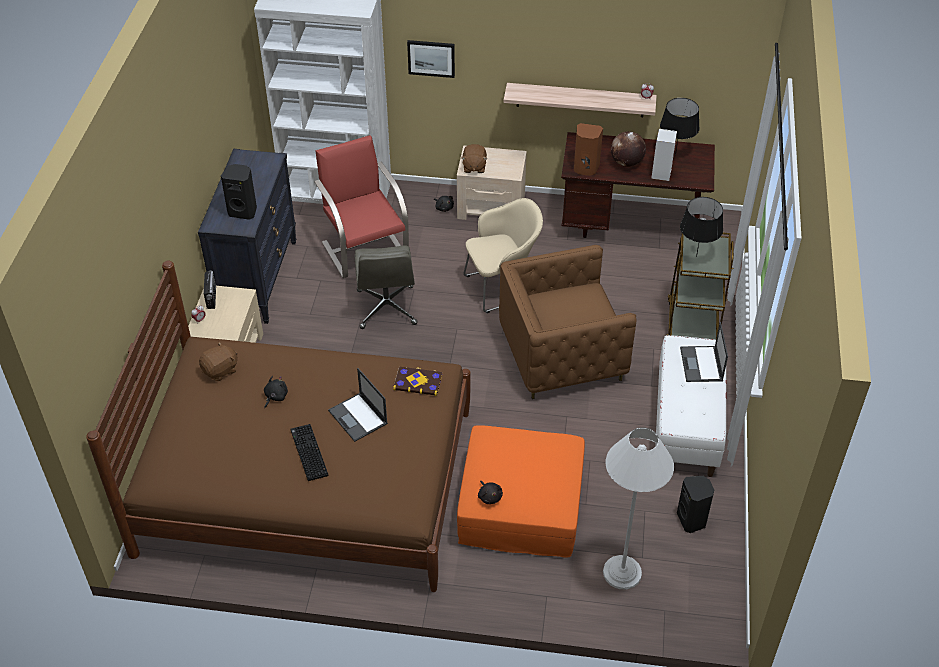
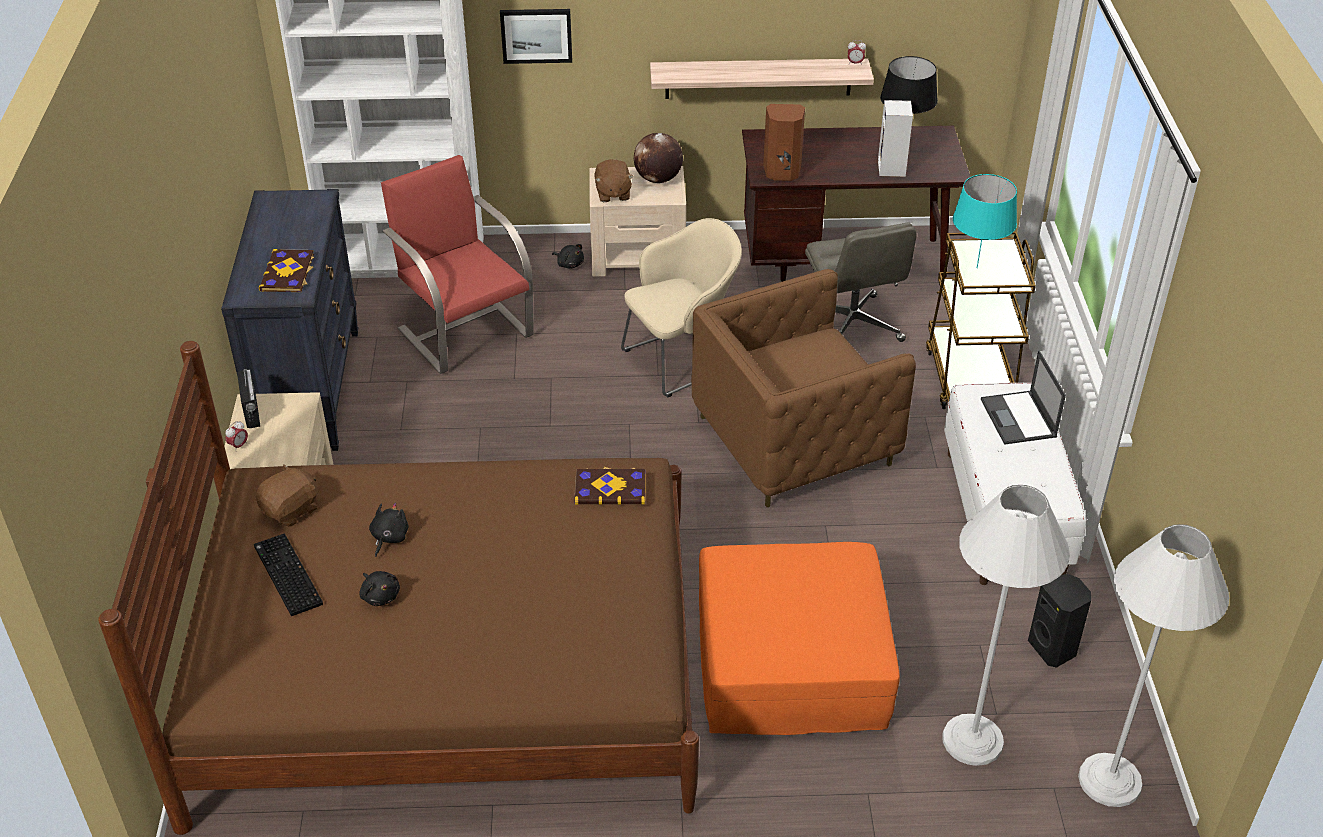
camera: 10 degrees left, 5 degrees down
(243, 211) = (288, 273): black speaker -> book
(307, 452) = (460, 614): keyboard -> keyboard (286, 575)
(358, 417) = (530, 551): laptop -> none
(387, 308) = (517, 407): grey office chair -> grey office chair (853, 326)
(489, 496) = (756, 647): black plush toy -> black plush toy (380, 595)
(626, 163) = (838, 160): globe -> globe (658, 179)
(696, 256) = (976, 268): black table lamp -> turquoise table lamp
(702, 611) = (1110, 780): none -> white floor lamp

